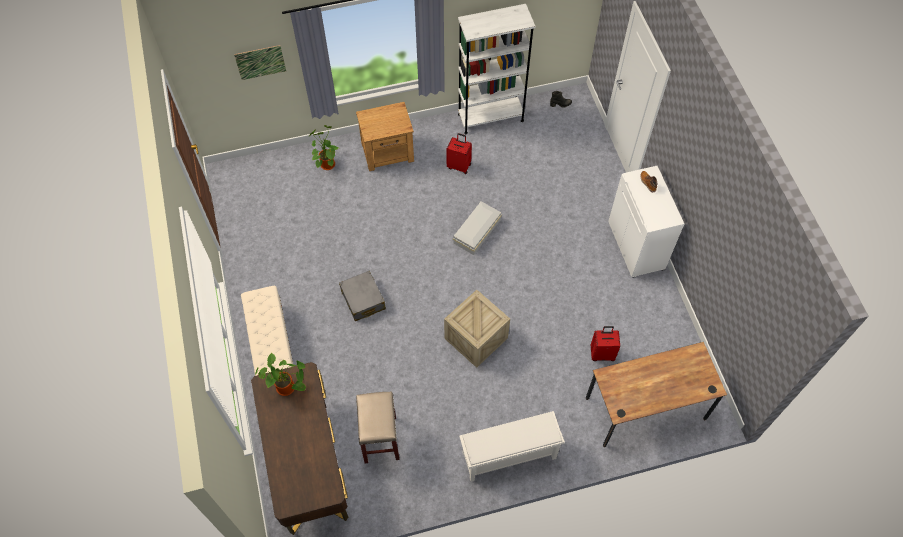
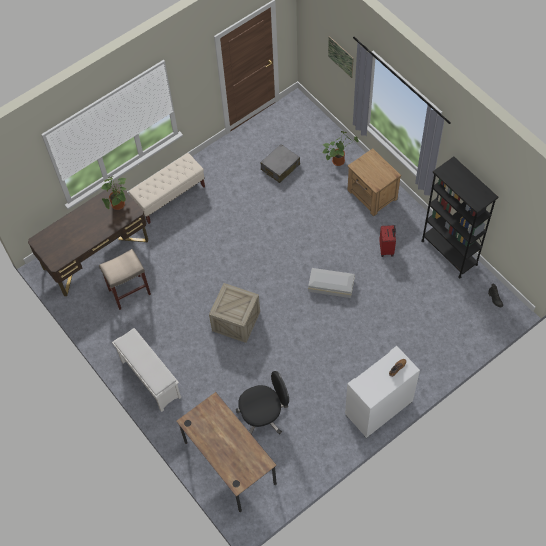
camera: 70 degrees right, 0 degrees up
(363, 300) = (233, 234): grey suitcase -> grey suitcase (280, 167)
(490, 117) = (449, 252): white bookcase -> black bookcase
(602, 353) = (264, 415): red suitcase -> black office chair

